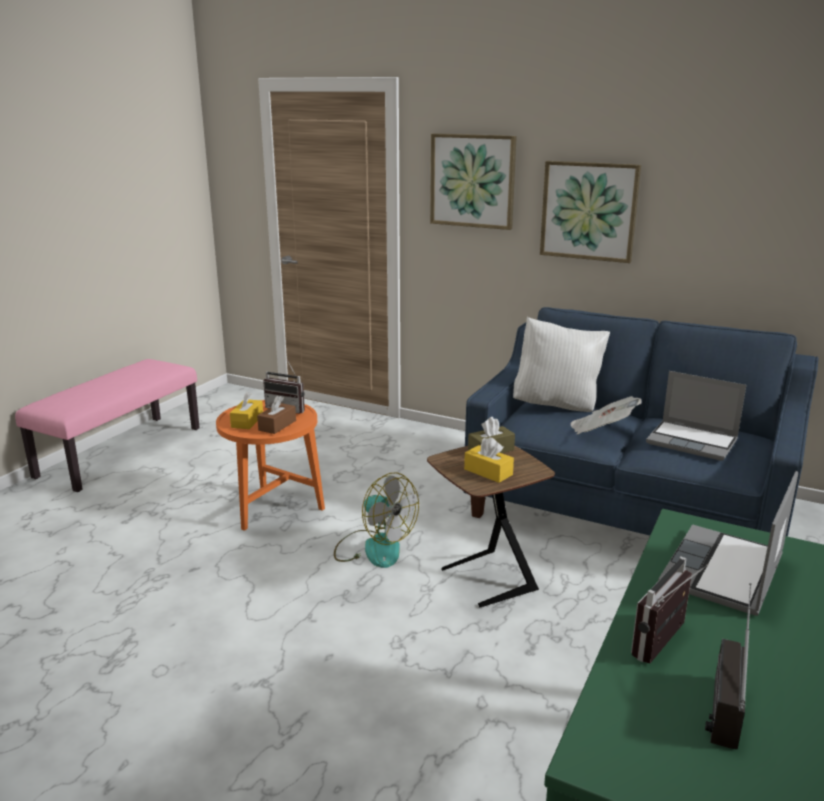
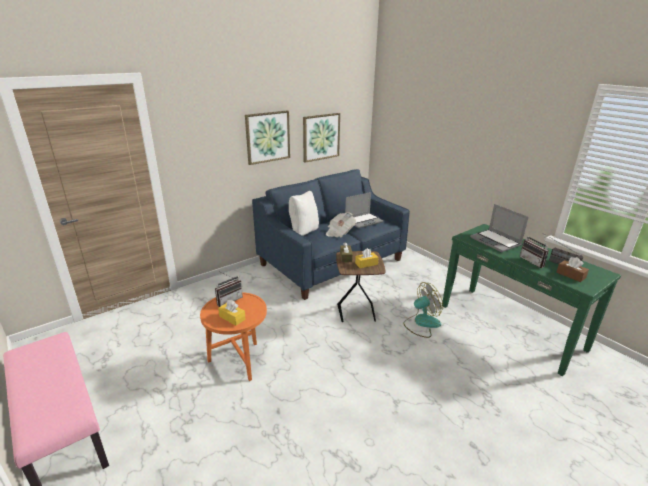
camera: 65 degrees left, 5 degrees up
(277, 425) = (250, 308): brown tissue box -> brown tissue box (570, 275)
(374, 548) = (308, 336): fan -> fan (421, 323)
(473, 181) = (204, 133): picture -> picture (320, 137)

